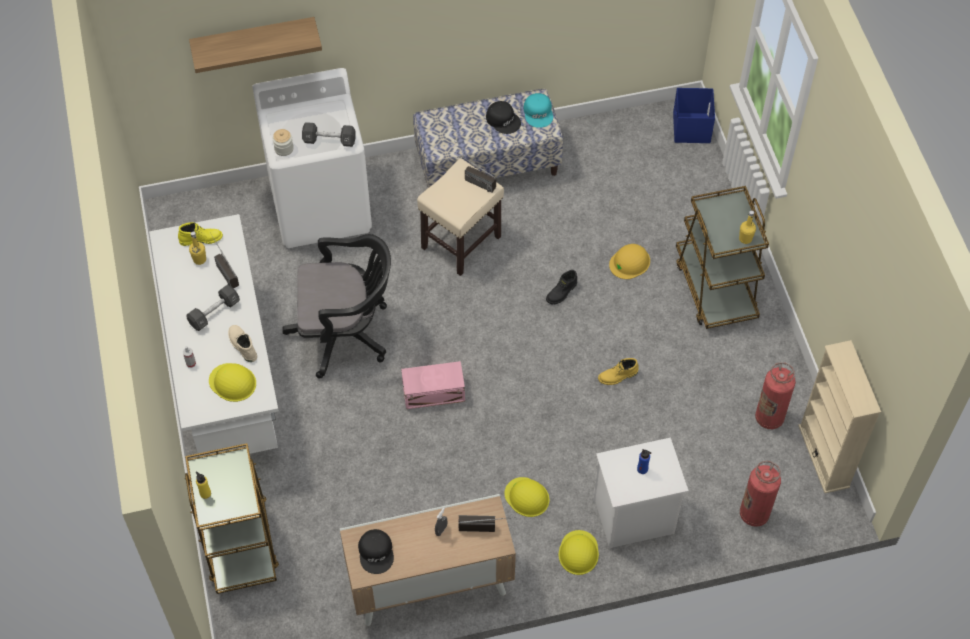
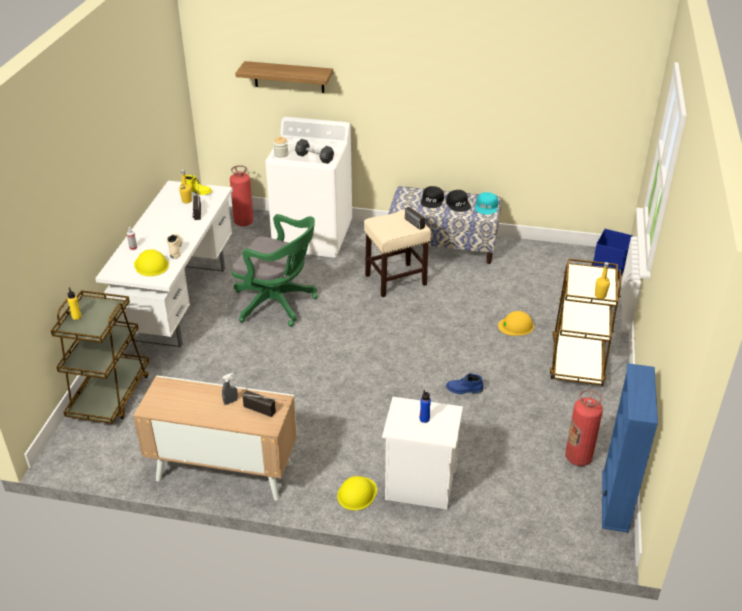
camera: 25 degrees right, 20 degrees down
(214, 313) = (172, 228): black dumbbell -> none
(345, 333) = (278, 304): black office chair -> green office chair
(376, 552) = (170, 399): black cap -> black cap (432, 200)
(432, 392) = (315, 354): pink storage box -> none
(527, 497) = (340, 442): yellow hard hat -> none
(562, 292) = (452, 328): black boot -> none
(618, 376) = (464, 390): yellow boot -> blue boot
(754, 514) = (527, 521): fire extinguisher -> fire extinguisher (243, 222)
(824, 456) = (615, 501): beige bookcase -> blue bookcase

